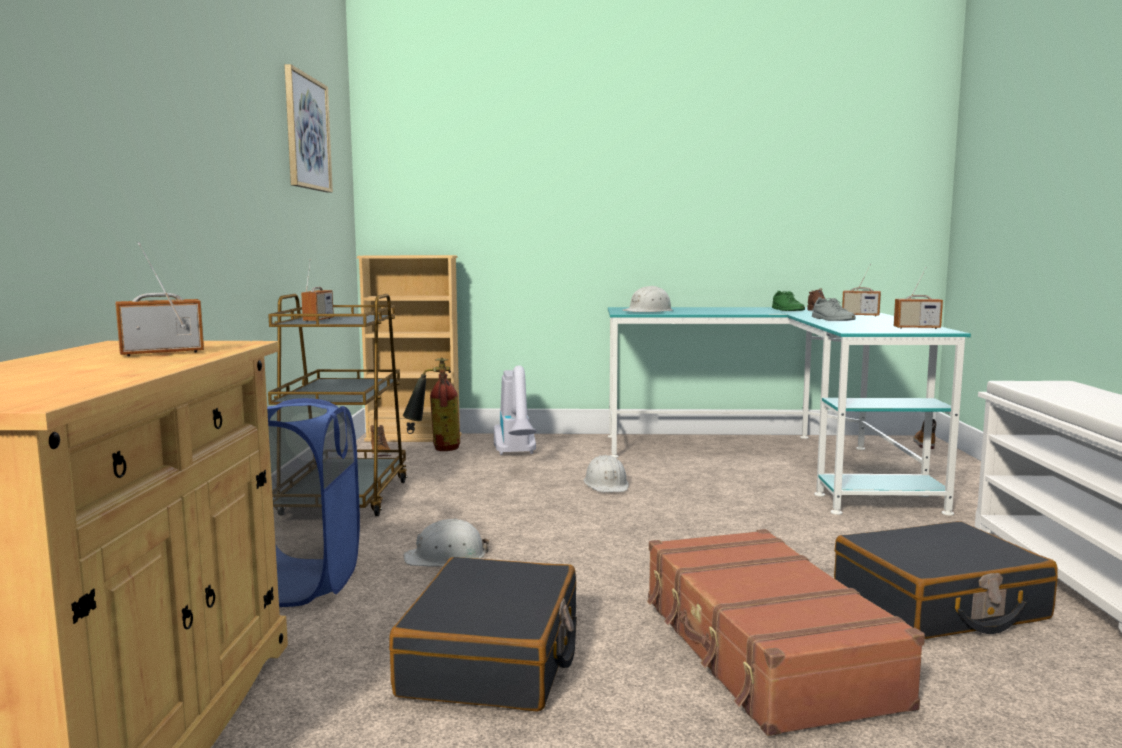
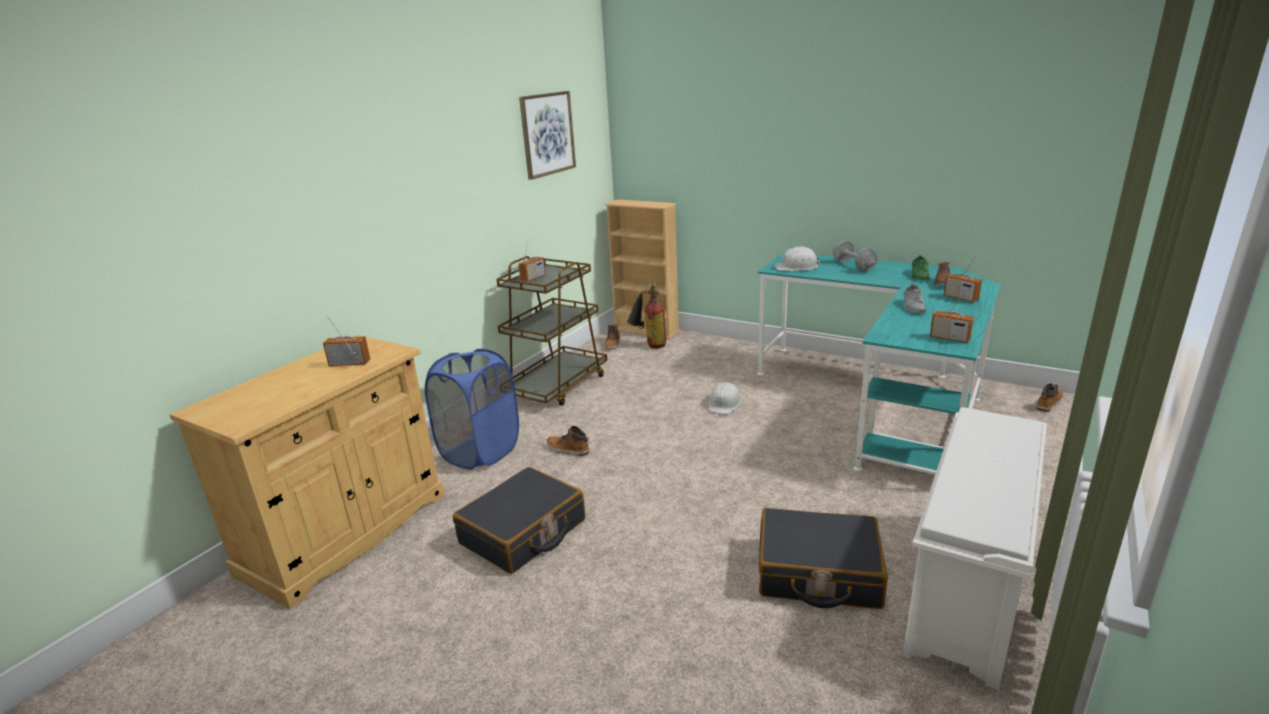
camera: 30 degrees right, 15 degrees up
(446, 557) = (567, 450): white hard hat -> boot
(517, 455) = (696, 360): vacuum cleaner -> none
(707, 309) = (853, 266): none -> grey dumbbell
(763, 650) = (662, 572): brown suitcase -> none

